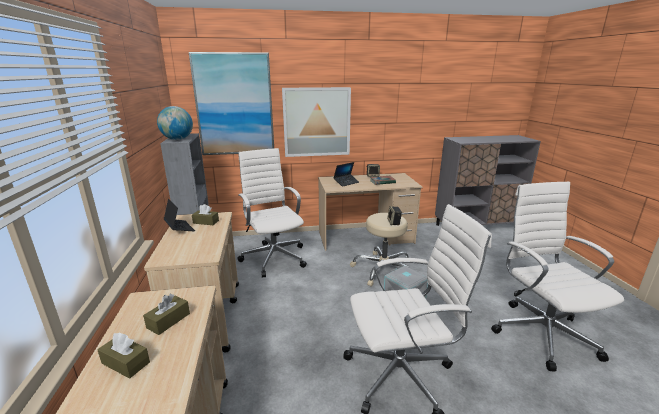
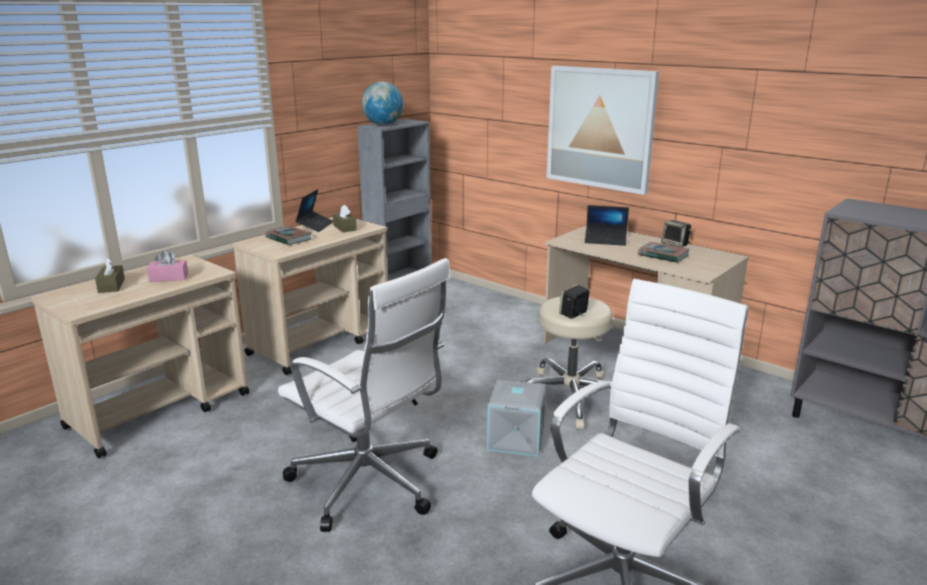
camera: 50 degrees right, 0 degrees up
(168, 321) = (169, 278): brown tissue box -> pink tissue box
(185, 244) = (288, 238): none -> book
(234, 105) = (494, 87): picture -> none
(274, 257) = (473, 323): white office chair -> none

